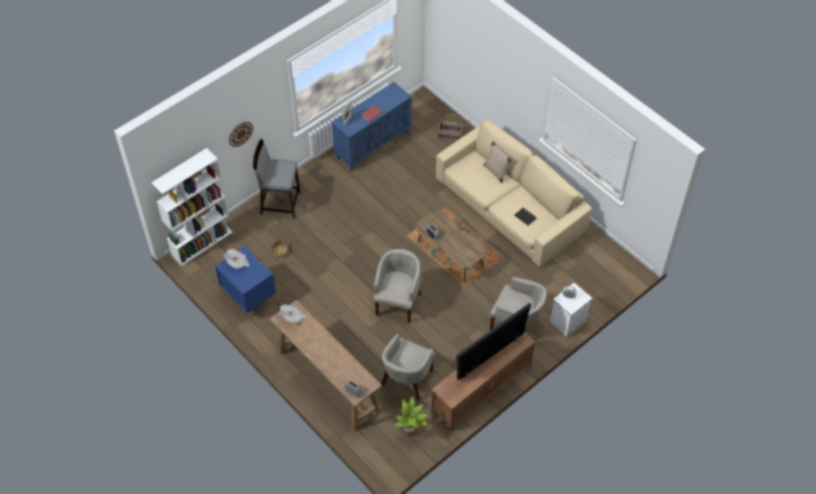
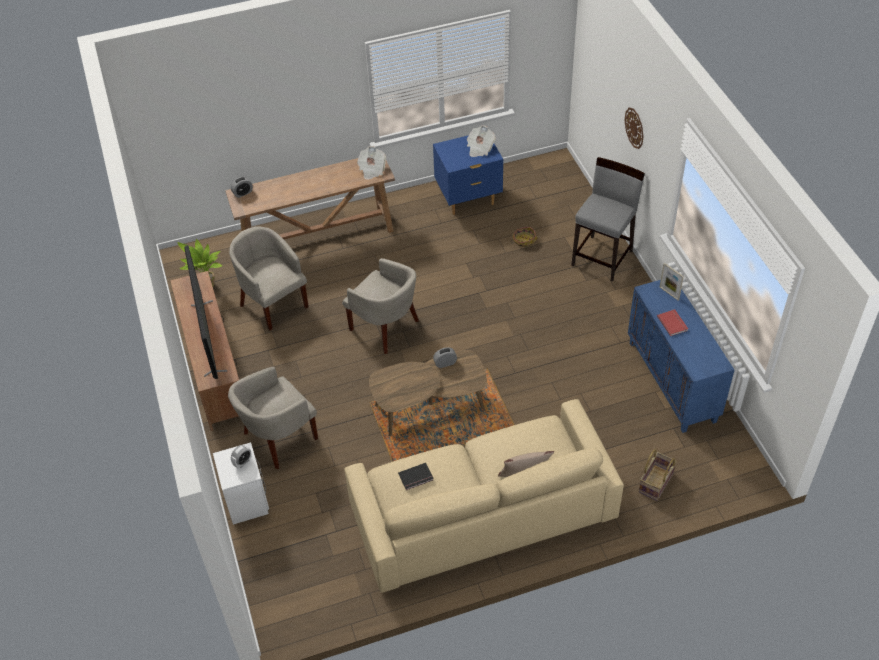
camera: 115 degrees right, 5 degrees down
(202, 243) = (570, 178): white bookcase -> none

